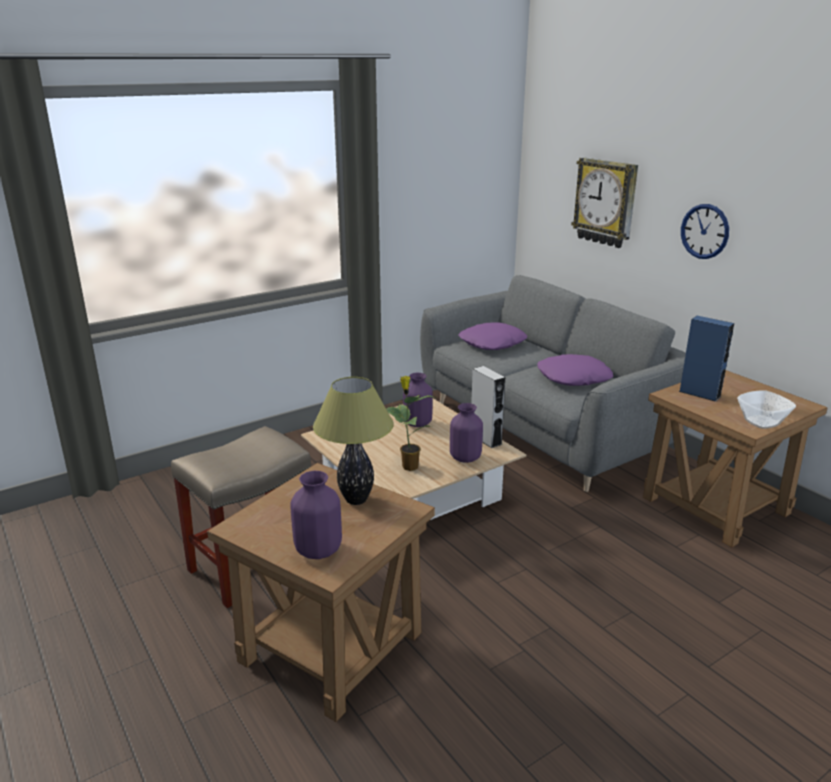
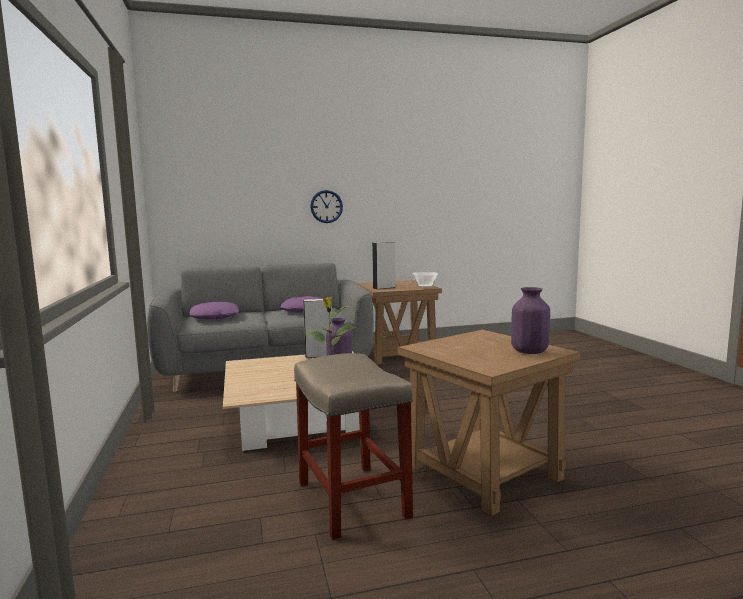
camera: 70 degrees left, 15 degrees down
(355, 500) = (464, 341): table lamp -> none
(418, 423) = (267, 368): purple vase -> none
(605, 202) = (244, 202): wall clock -> none
(699, 394) = (384, 287): blue speaker -> grey speaker

